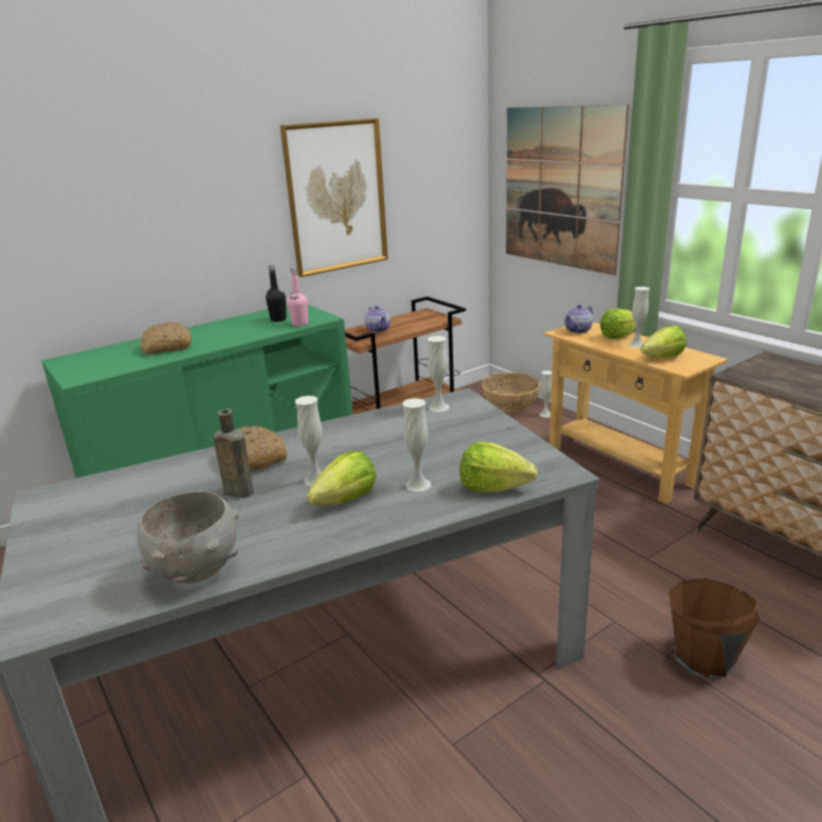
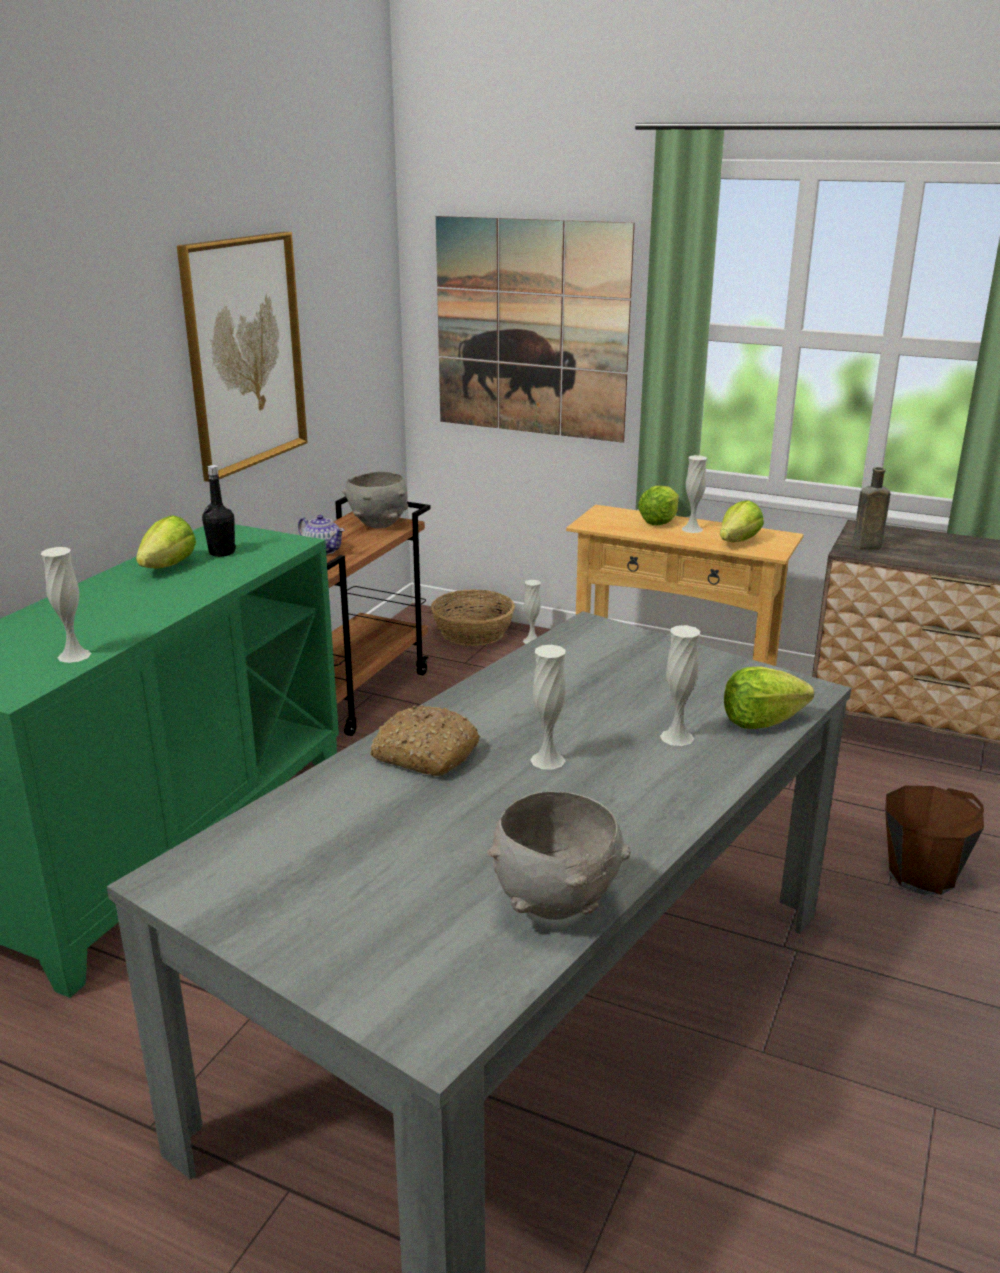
camera: 30 degrees left, 0 degrees up
(167, 347) = (95, 620): bread -> none
(237, 491) = (464, 799): brown bottle -> brown bottle (864, 546)
(300, 324) = (269, 555): pink bottle -> none
(346, 500) = (618, 774): lettuce -> lettuce (168, 566)
(430, 317) = (378, 524): none -> grey bowl
(439, 407) = (579, 641): white vase -> white vase (74, 655)
(578, 330) = (605, 519): teapot -> none

